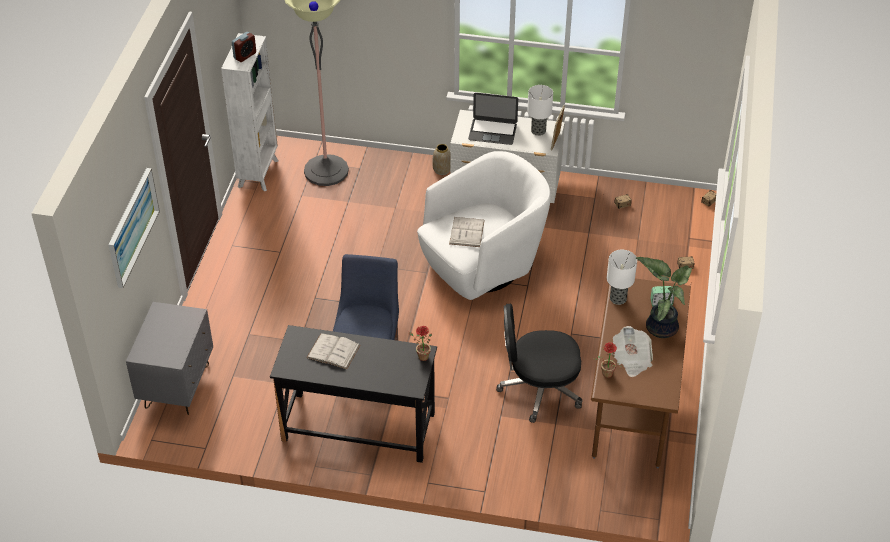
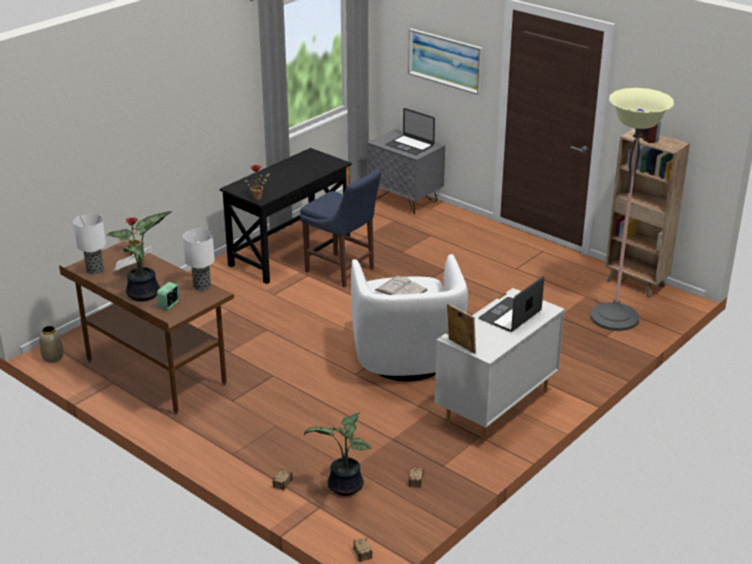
camera: 120 degrees right, 15 degrees down
(170, 329) = (409, 145): none -> laptop
(259, 173) = (636, 284): white bookcase -> brown bookcase
(333, 351) = (305, 170): white book -> none
(442, 170) = (568, 382): vase -> vase (53, 358)
(538, 130) = (488, 342): table lamp -> table lamp (95, 270)
(539, 389) = (232, 336): black office chair -> none
(660, 235) = (344, 487): none -> potted plant

